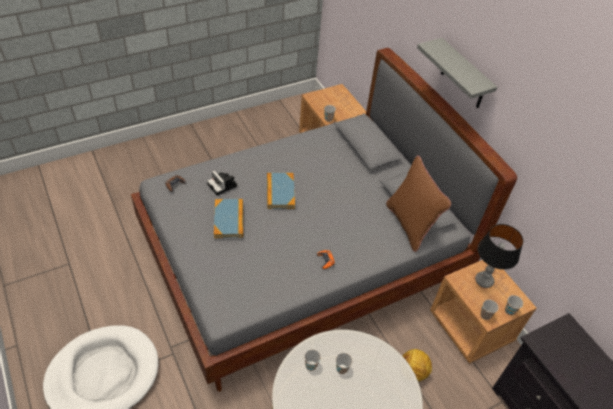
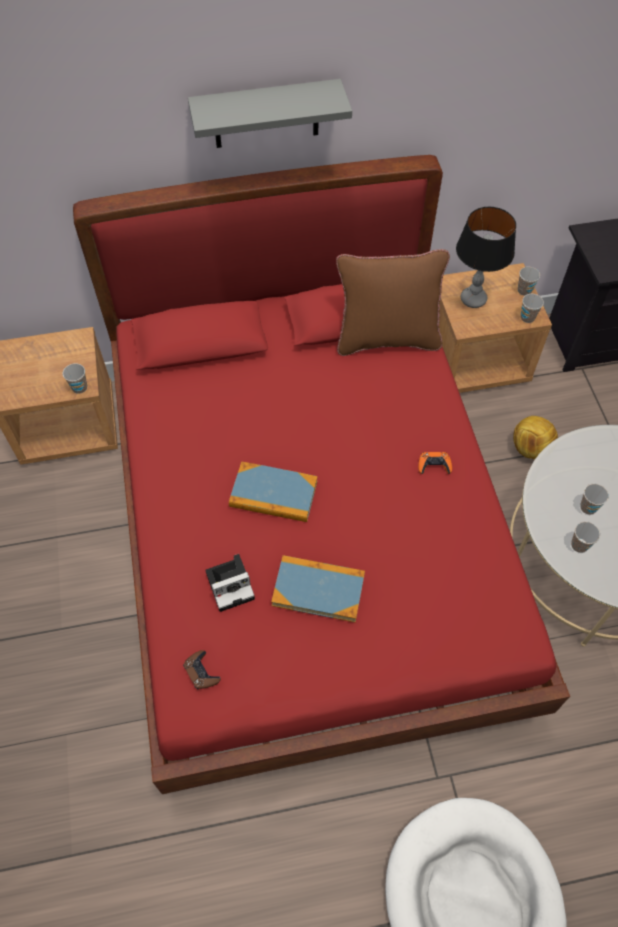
camera: 70 degrees left, 10 degrees up
(301, 259) = (310, 535): grey bed -> red bed

